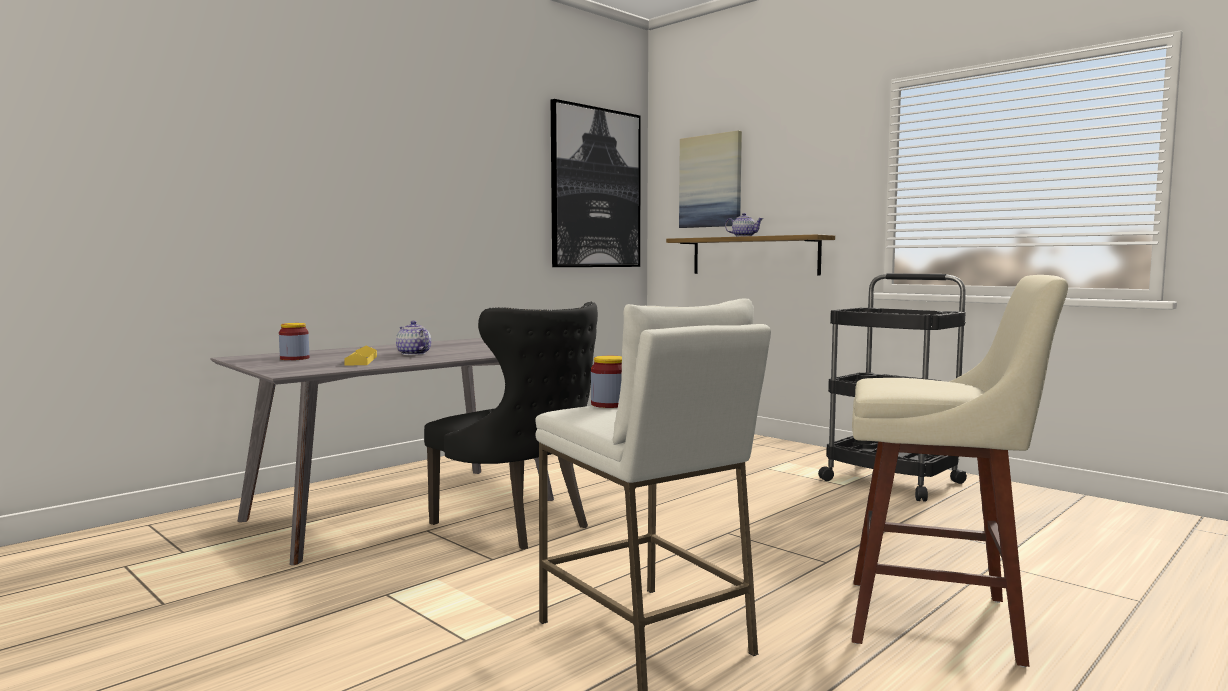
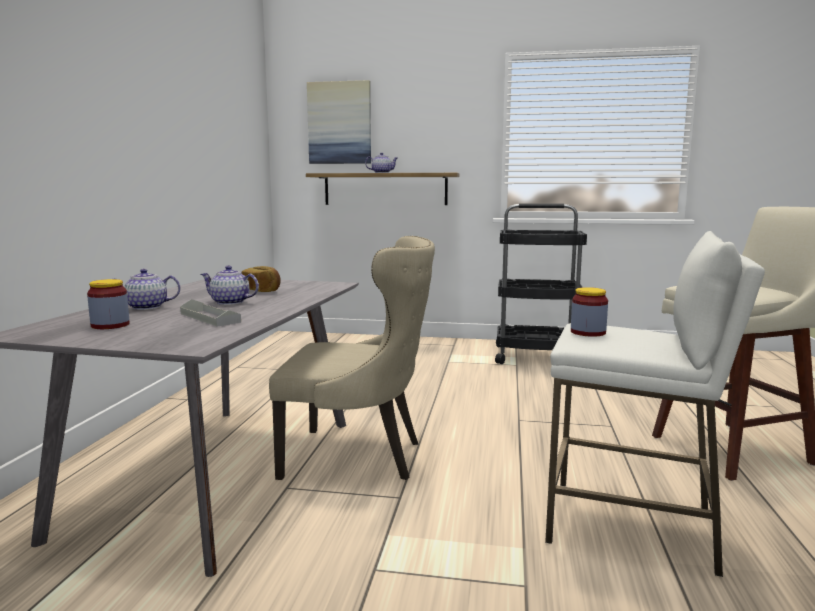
camera: 35 degrees left, 5 degrees up
(354, 351) = (147, 307): none -> teapot
(361, 360) = (210, 318): yellow tray -> grey tray
(468, 349) = (262, 291): none -> bread
(518, 524) = (359, 456): black chair -> beige chair
(596, 188) = (240, 123): picture -> none

